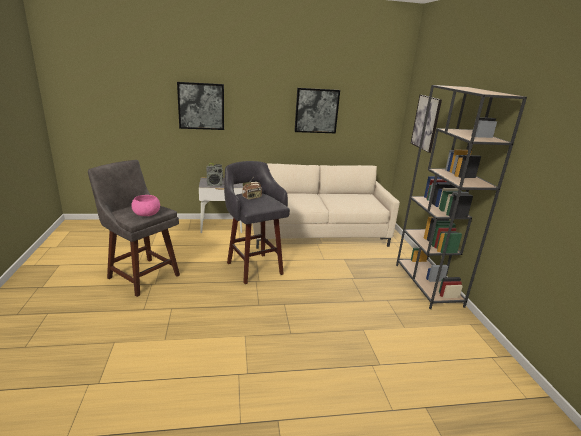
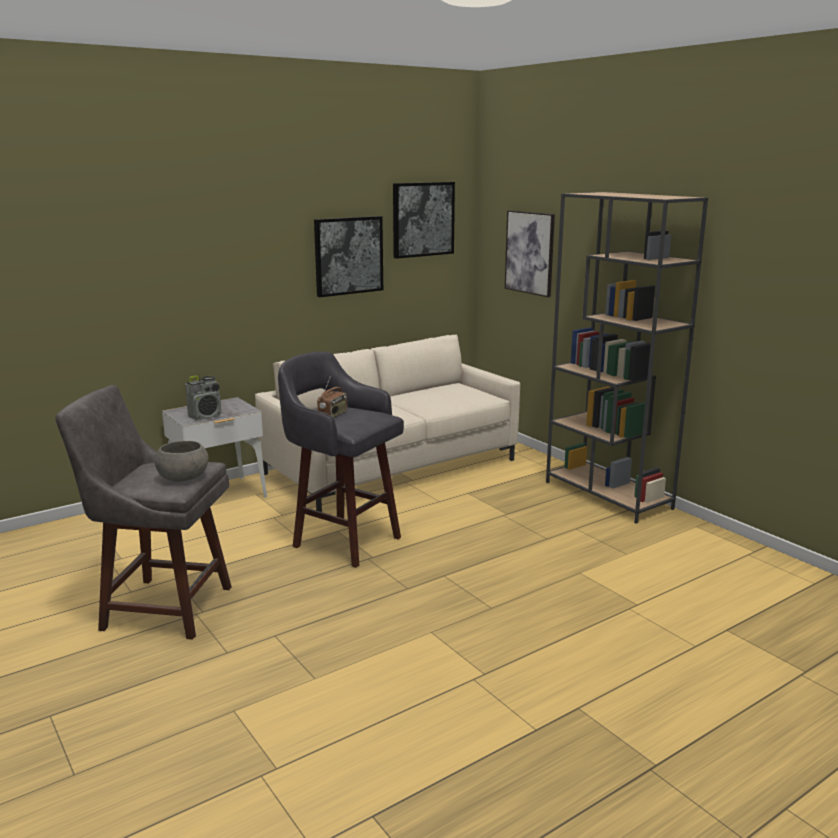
camera: 25 degrees left, 5 degrees down
(147, 214) = (184, 477): pink bowl -> grey bowl
(201, 106) = (150, 272): picture -> picture (422, 219)

